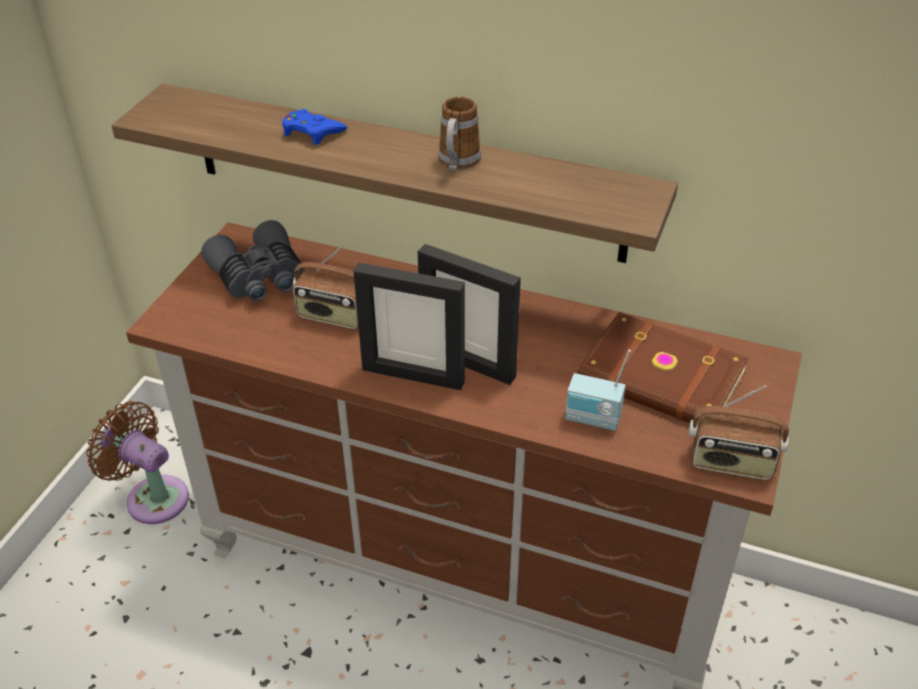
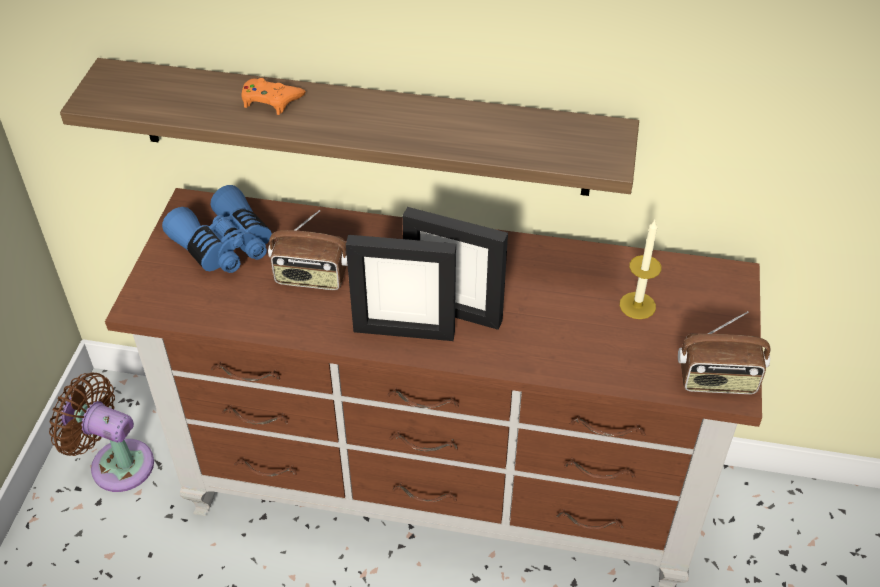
camera: 10 degrees left, 5 degrees up
(259, 277) = (225, 245): grey binoculars -> blue binoculars
(312, 132) = (271, 100): blue game controller -> orange game controller
(457, 163) = (425, 121): mug -> none
(592, 420) = (583, 355): radio -> none
(661, 379) = (637, 305): brown book -> candle

